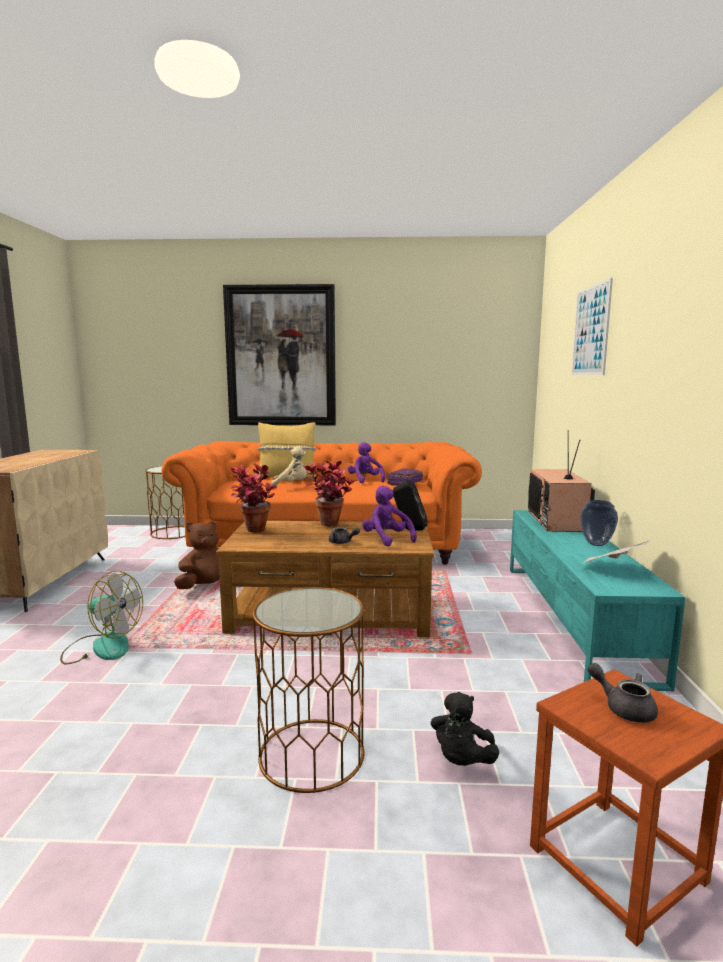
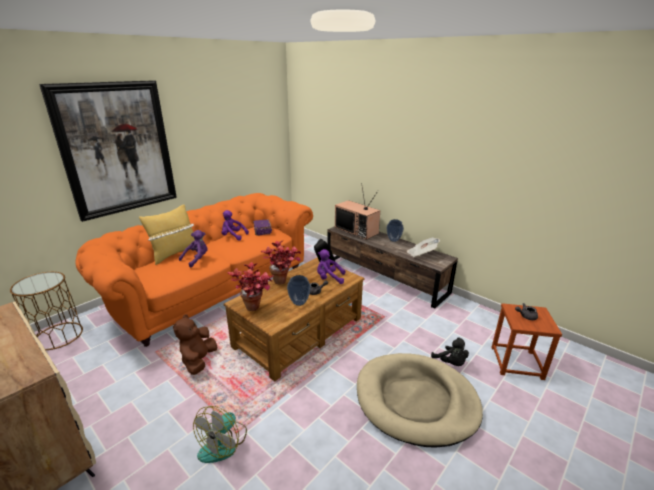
camera: 50 degrees left, 15 degrees up
(102, 647) = (224, 443): fan -> fan turned 150 degrees clockwise
(291, 485) = (197, 259): beige plush toy -> purple plush toy
(301, 542) = (299, 303): none -> vase
(312, 754) = (416, 400): brown side table -> beige dog bed
(572, 617) = (385, 276): turquoise tv stand -> brown tv stand
(591, 331) = (359, 124): picture -> none

